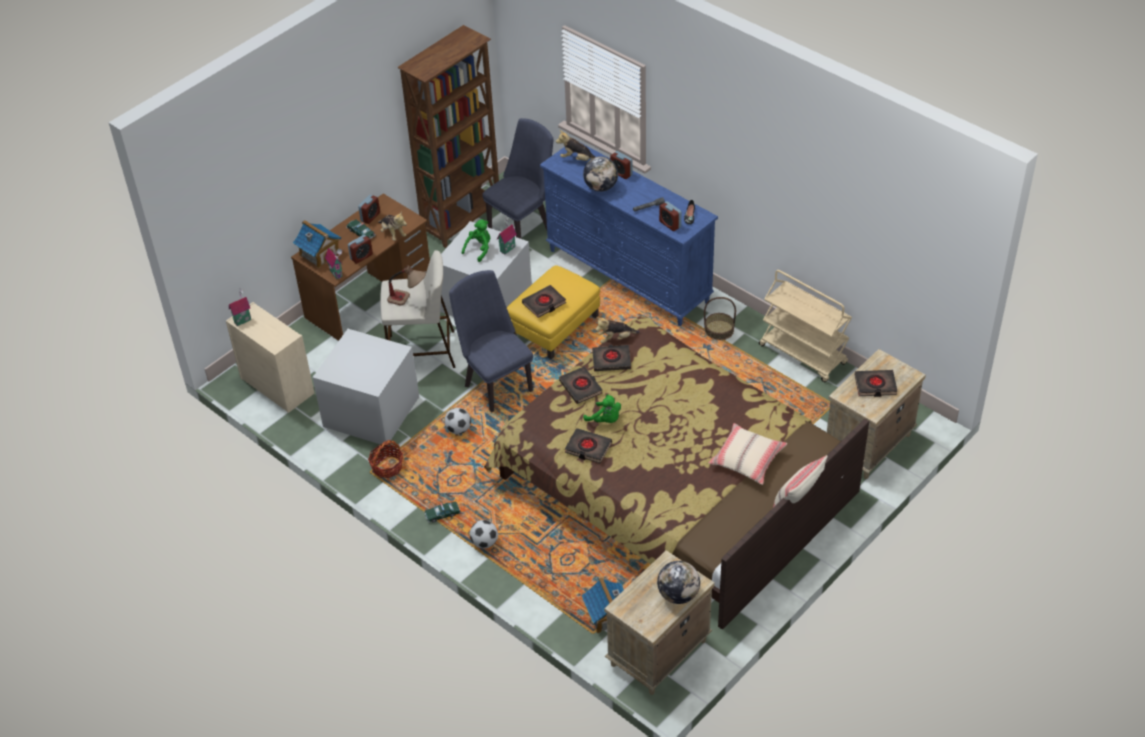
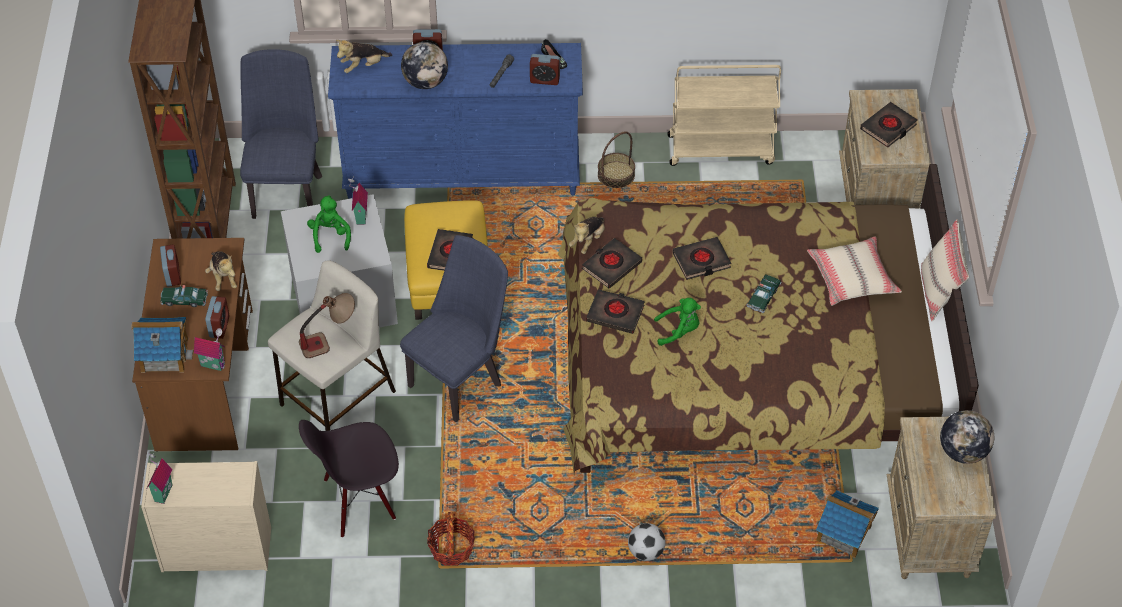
camera: 45 degrees left, 5 degrees up
(371, 410) = (359, 501): grey storage box -> black chair
(393, 233) = (223, 277): plush toy -> plush toy turned 60 degrees clockwise
(442, 514) = (569, 555): toy car -> toy car (763, 297)
(458, 429) = (479, 454): football -> none
(495, 384) = (460, 379): blue chair -> blue chair turned 120 degrees clockwise
(588, 448) = (697, 371): black book -> black book (701, 261)

